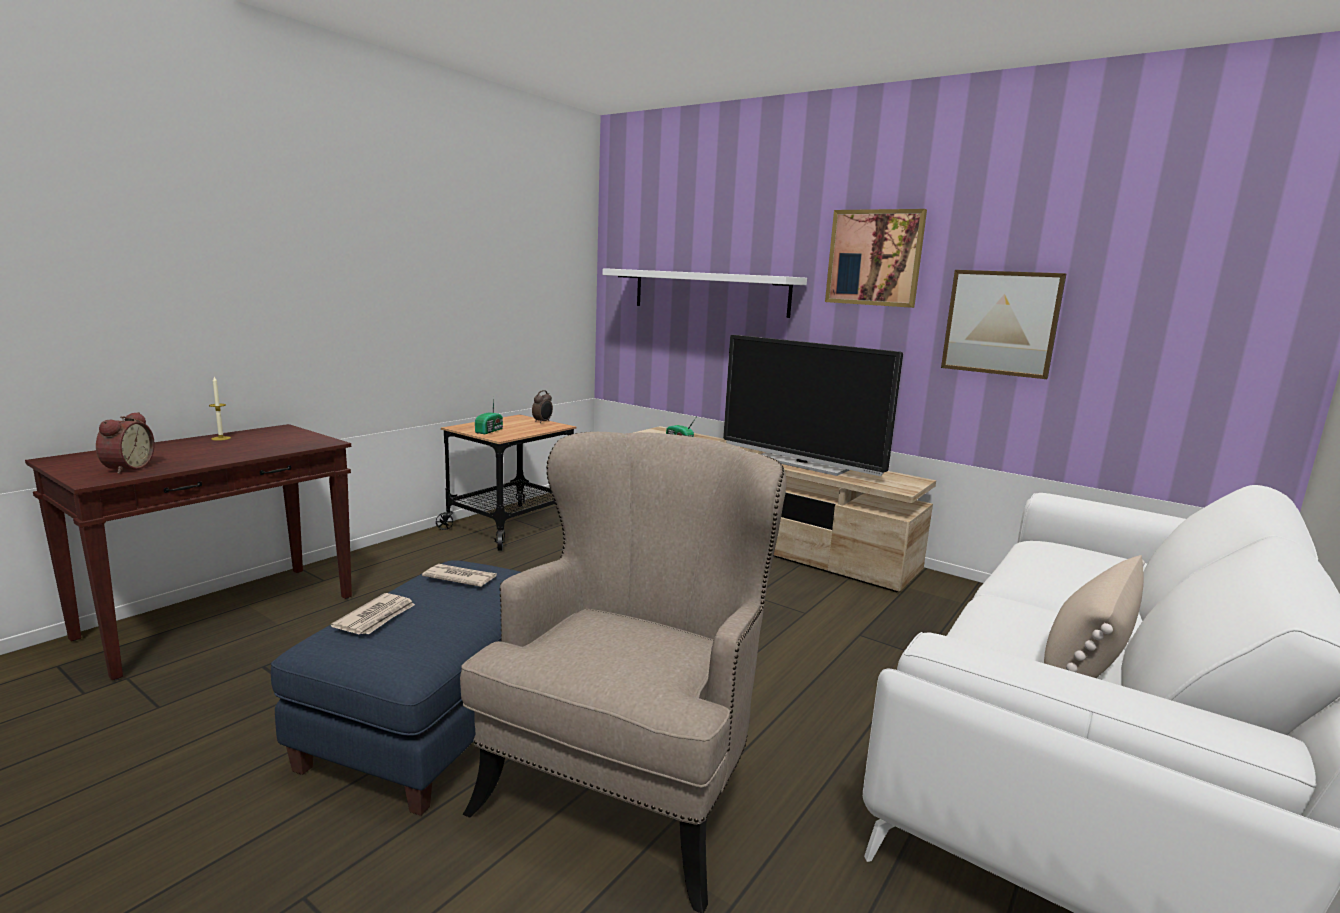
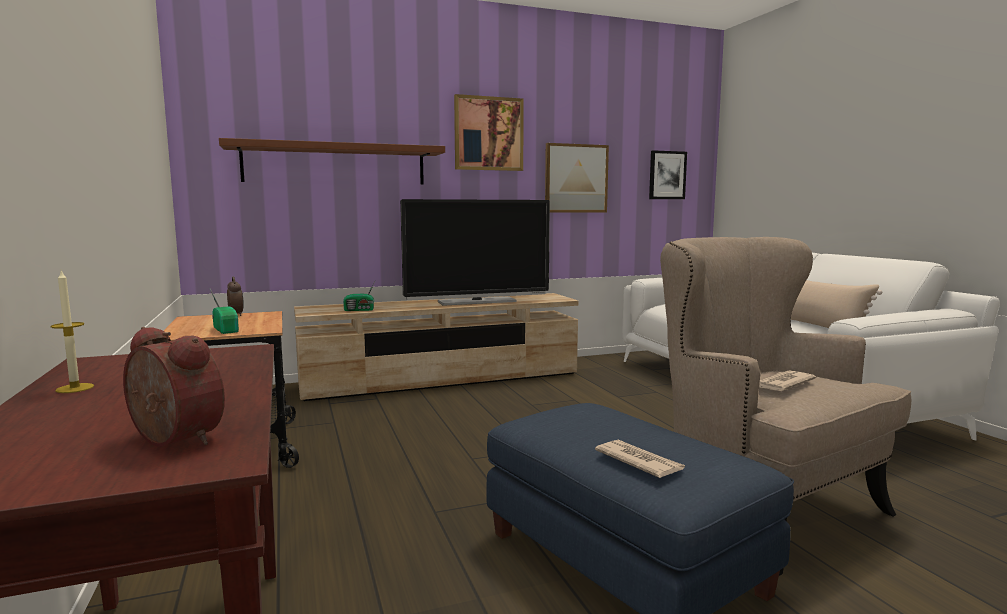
camera: 55 degrees left, 5 degrees down
(460, 578) = (566, 423): newspaper -> newspaper (781, 384)
(709, 292) = (335, 164): white shelf -> brown shelf
(1199, 328) = (667, 175): none -> picture

